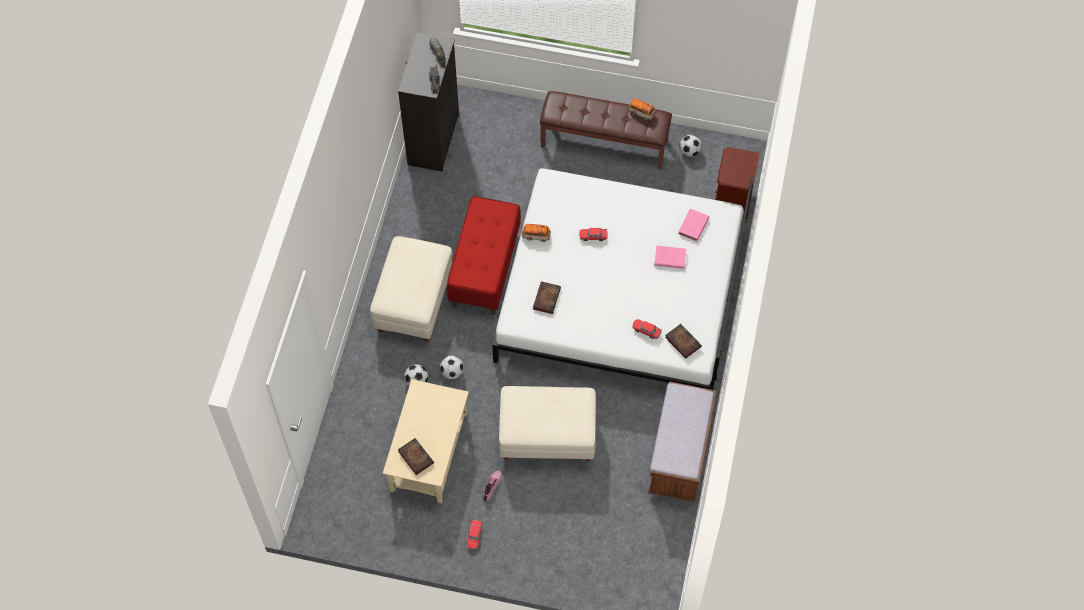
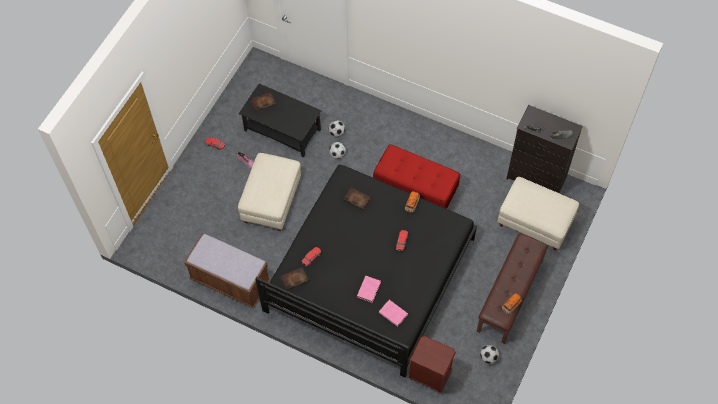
camera: 105 degrees right, 0 degrees up
(413, 301) = (399, 141): beige ottoman -> beige ottoman (535, 222)
(428, 451) = (283, 130): beige coffee table -> black coffee table
(621, 295) = (369, 274): white bed -> black bed

